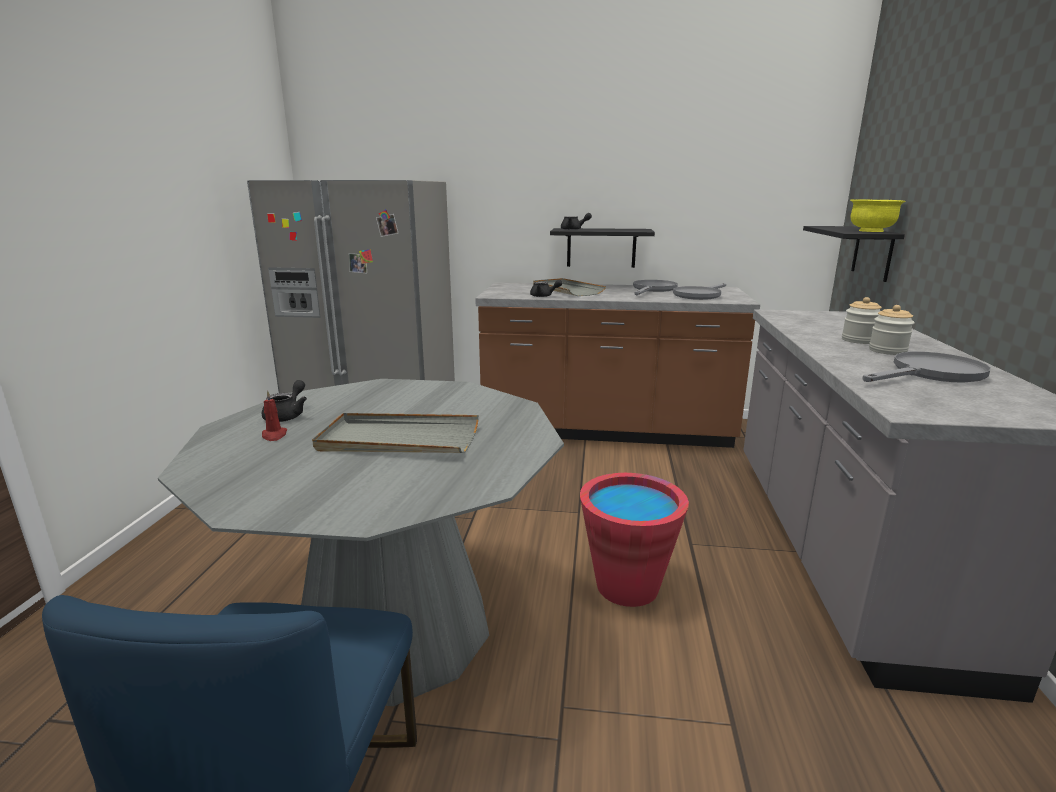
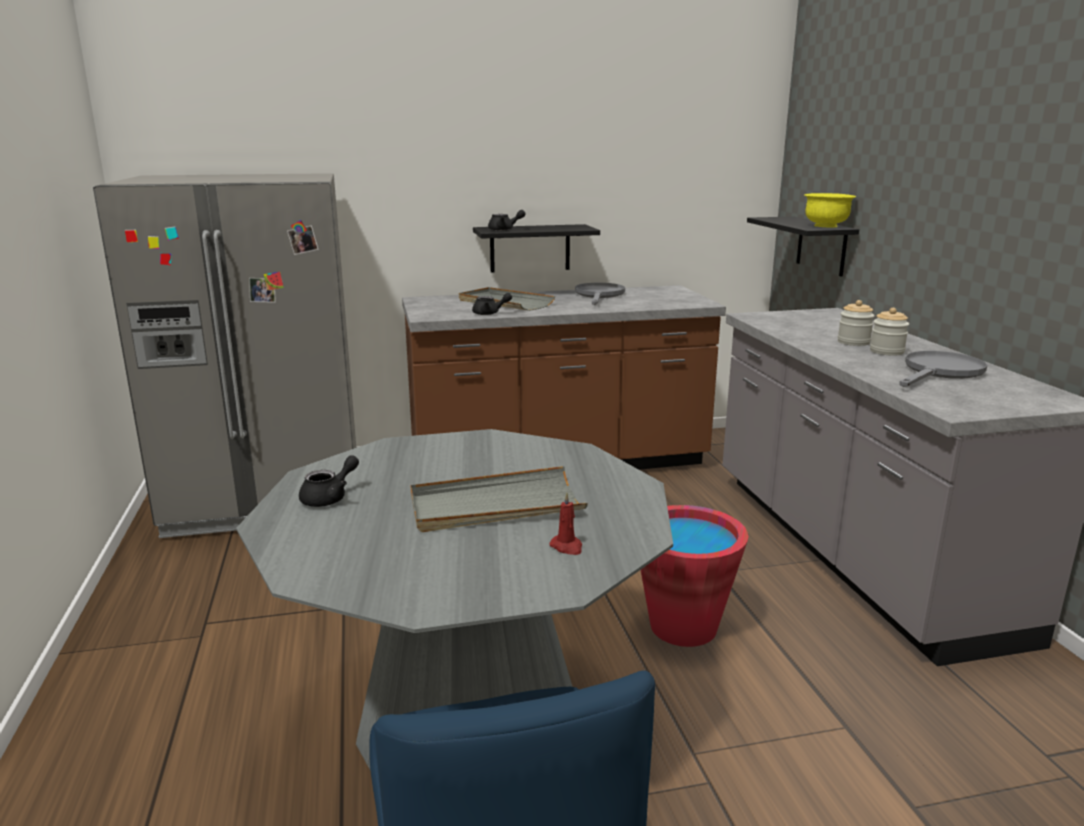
camera: 20 degrees left, 0 degrees up
(274, 435) = (347, 523): red candle -> red candle (567, 547)
(287, 415) = (330, 498): black teapot -> black teapot turned 45 degrees clockwise
(699, 295) = (655, 299): grey frying pan -> none

